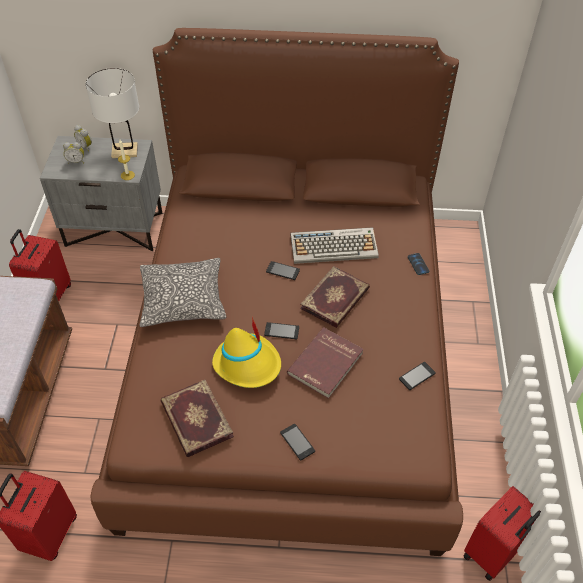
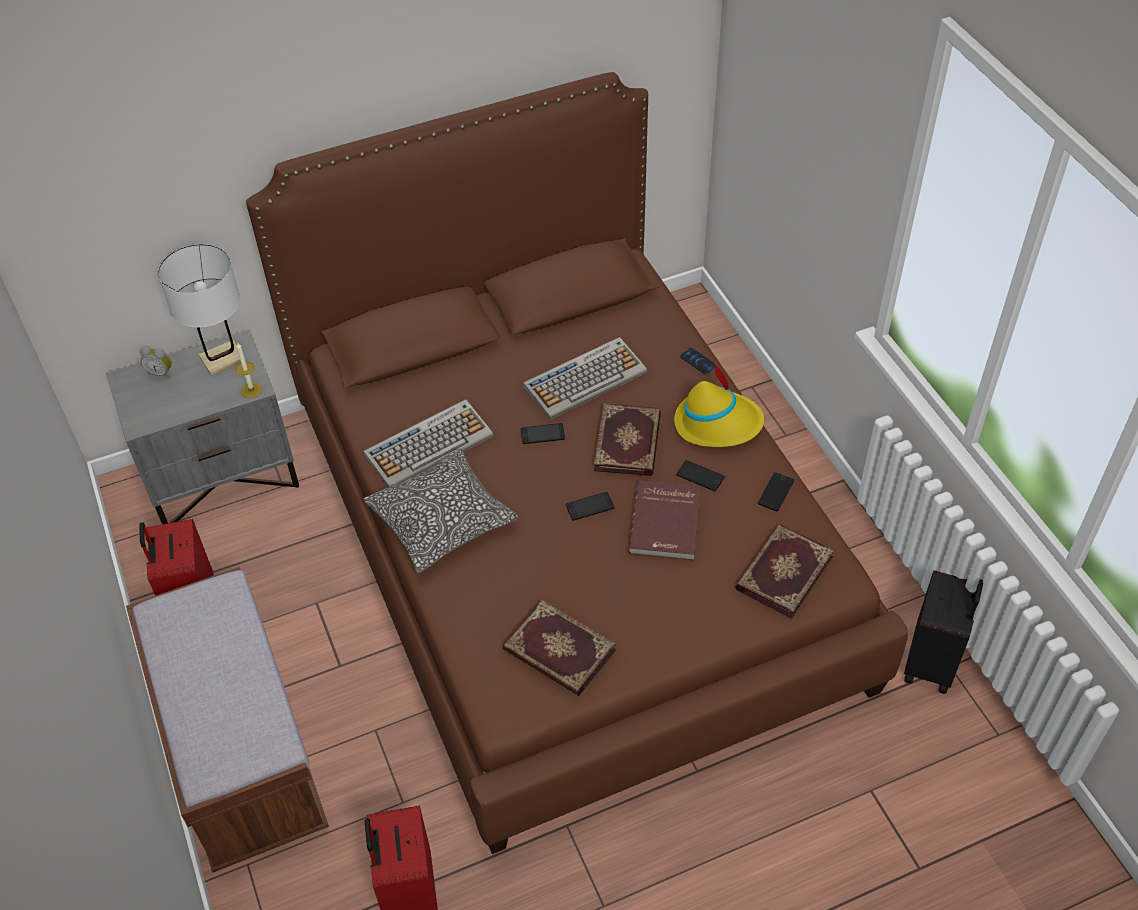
camera: 25 degrees left, 0 degrees up
(76, 161) = (163, 398): alarm clock -> none
(208, 249) = (429, 444): none -> keyboard
(248, 364) = (576, 561): yellow hat -> yellow hat (718, 423)
(297, 442) = (690, 623): phone -> phone (700, 476)
(386, 435) = (782, 572): none -> book
(493, 553) = (932, 663): red suitcase -> black suitcase

